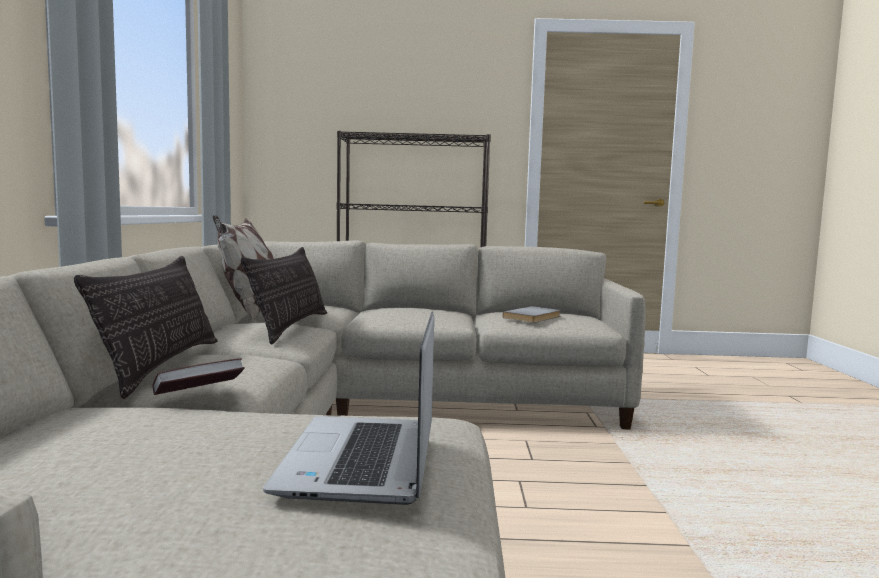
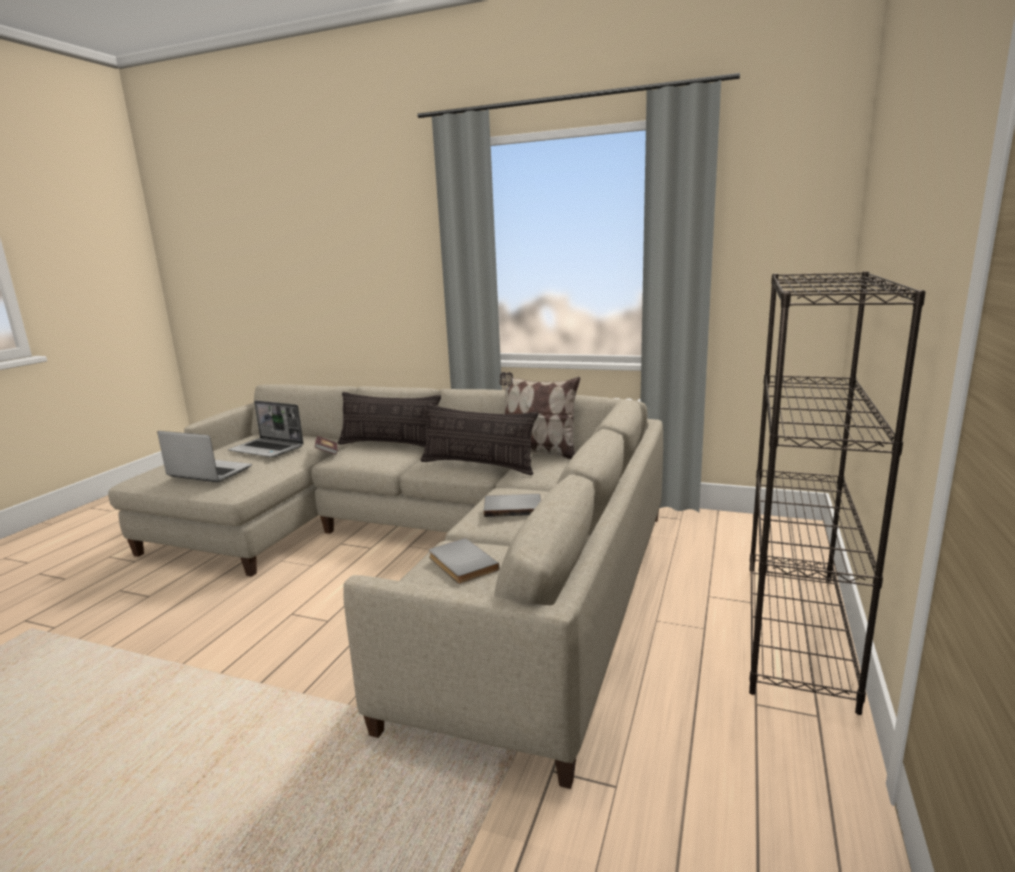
camera: 110 degrees right, 10 degrees up
(162, 440) = (268, 449): none -> laptop
(422, 311) = (513, 507): none -> grey book

